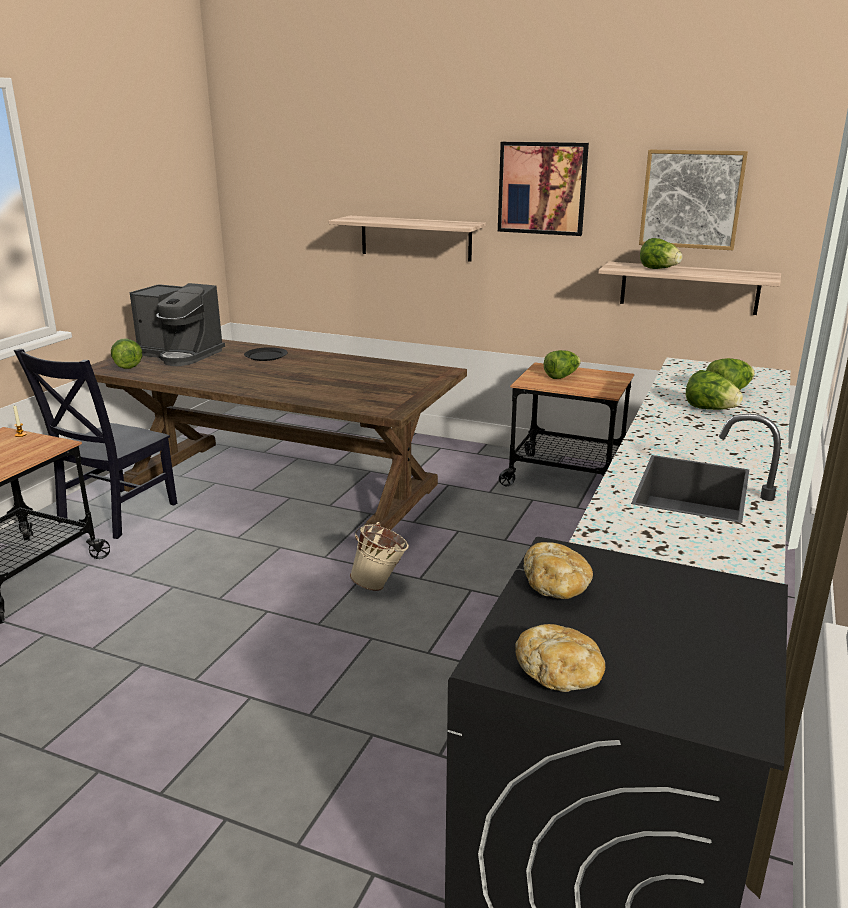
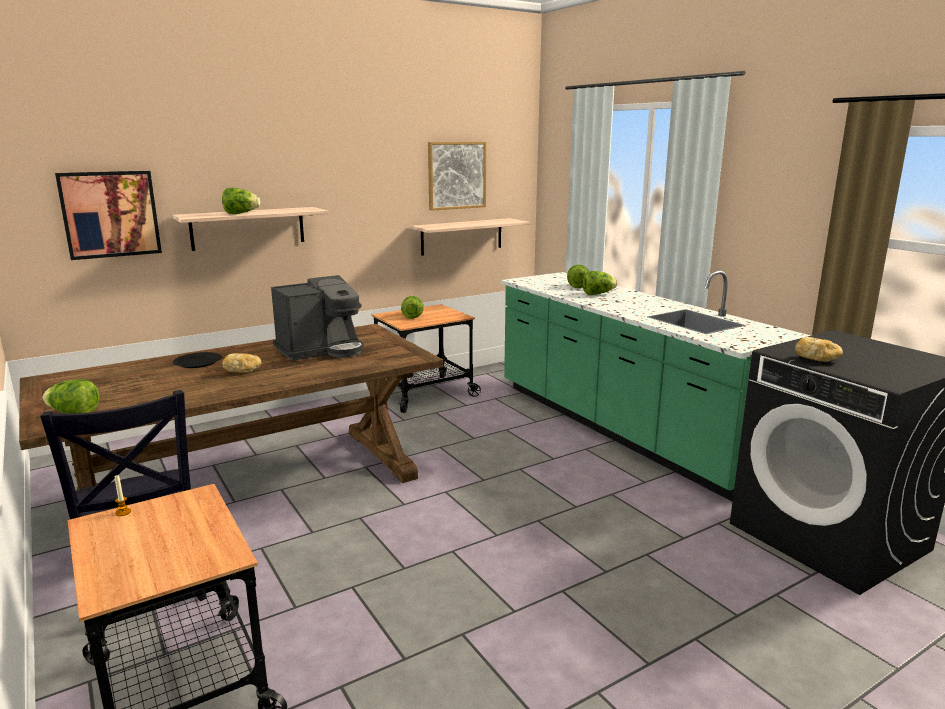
camera: 55 degrees left, 5 degrees down
(181, 355) = (103, 388): coffee machine -> coffee machine (321, 350)
(380, 585) = (474, 496): beige bucket -> none
(542, 188) = (356, 174): picture -> picture (110, 214)
(560, 675) = (905, 376): bread -> bread (243, 371)
(659, 269) = (455, 225): lettuce -> lettuce (241, 213)

